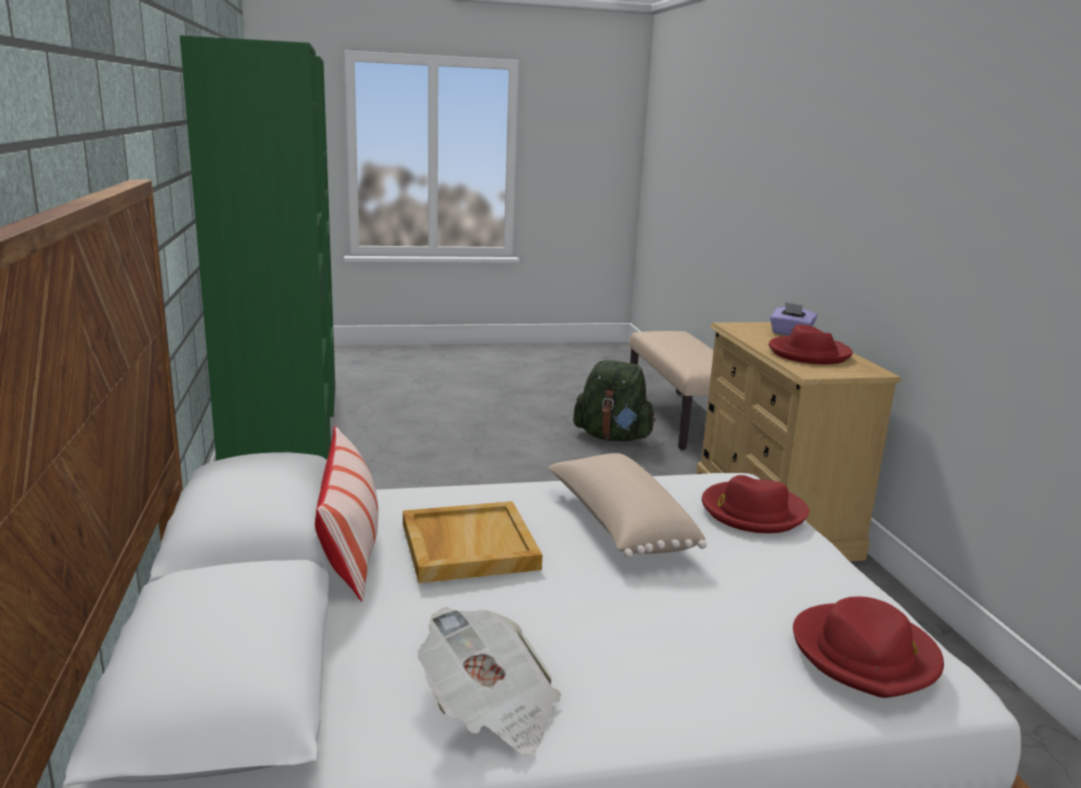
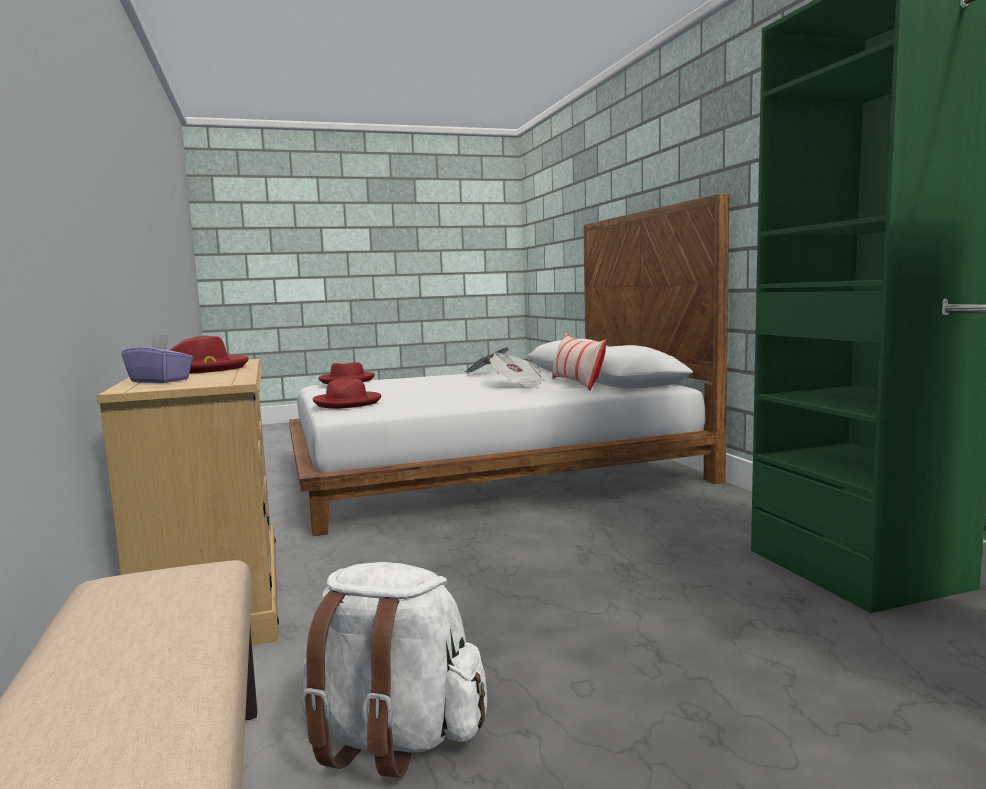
camera: 175 degrees right, 10 degrees down
(467, 546) = (517, 385): beige tray -> newspaper
(613, 437) = (392, 738): green backpack -> white backpack
(618, 525) = (436, 396): beige pillow -> none

